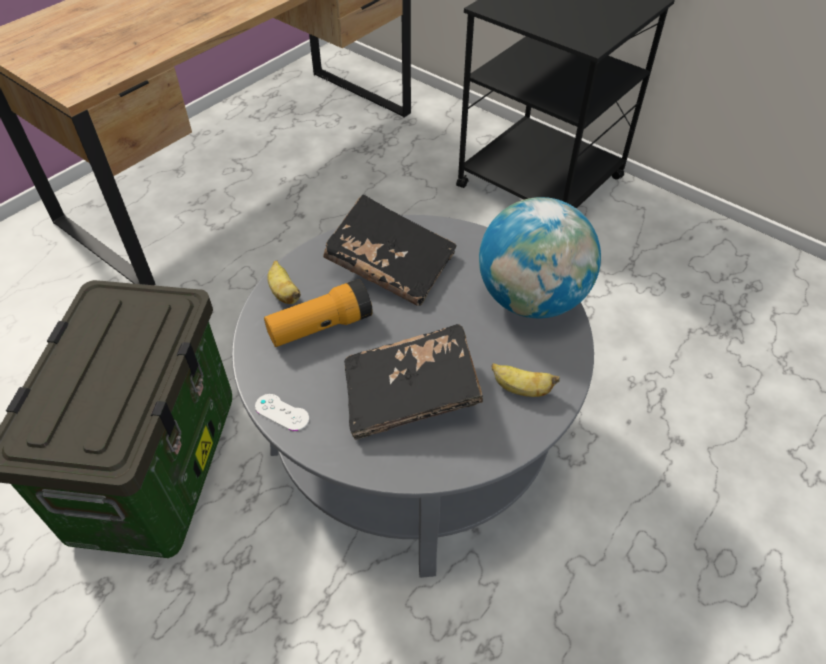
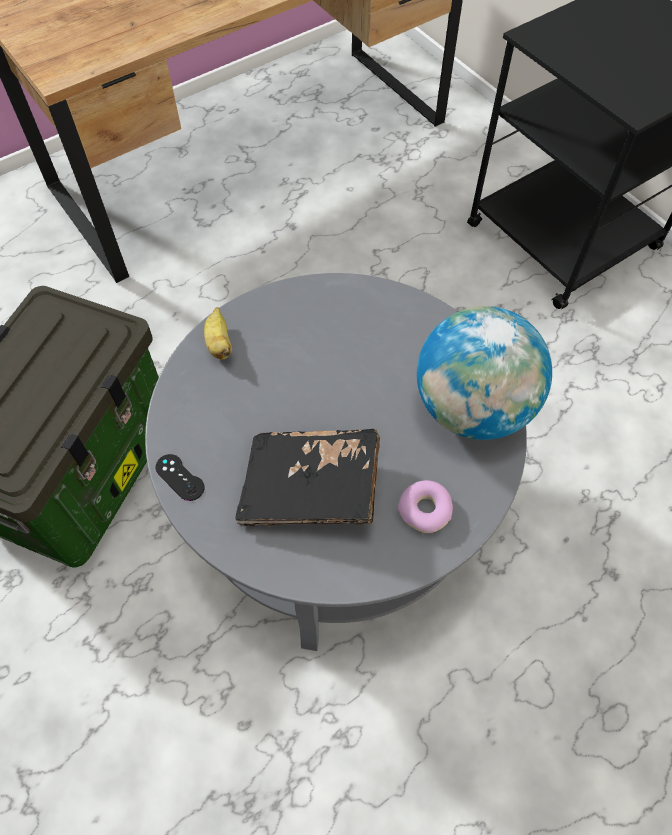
camera: 15 degrees right, 10 degrees up
(282, 412) = (180, 477): white game controller -> black game controller
(320, 327) = (244, 391): flashlight -> none
(390, 265) = (337, 333): black book -> none
(520, 389) = (425, 510): banana -> donut

